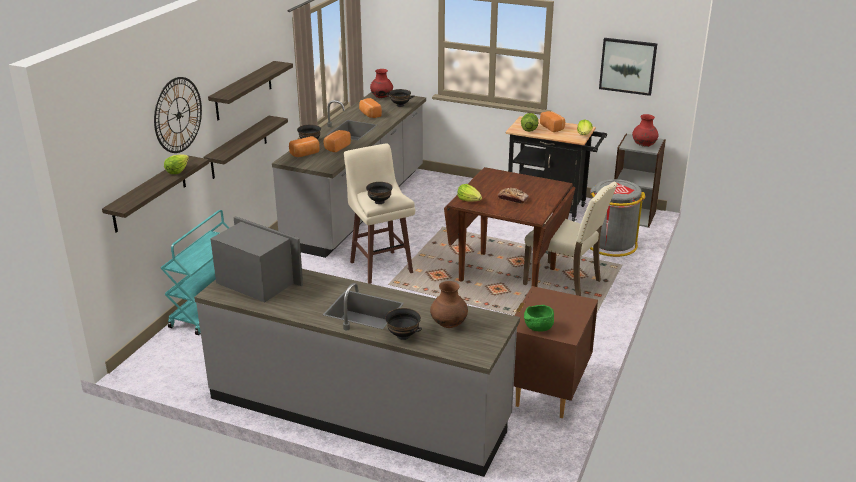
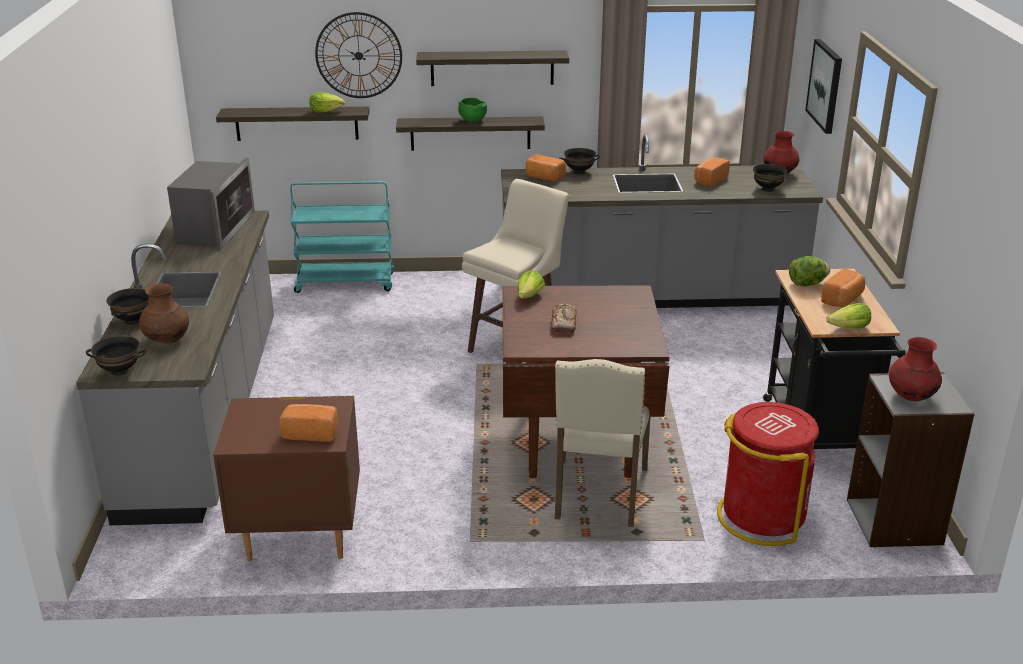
camera: 65 degrees right, 0 degrees up
(336, 147) = (582, 187): bread -> bread (311, 433)
(379, 202) = (489, 251): black bowl -> black bowl (120, 371)
(538, 329) = (242, 419): green bowl -> green bowl (471, 121)
(611, 245) = (761, 517): grey trash can -> red trash can
(627, 66) = (973, 246): picture -> picture (825, 85)

